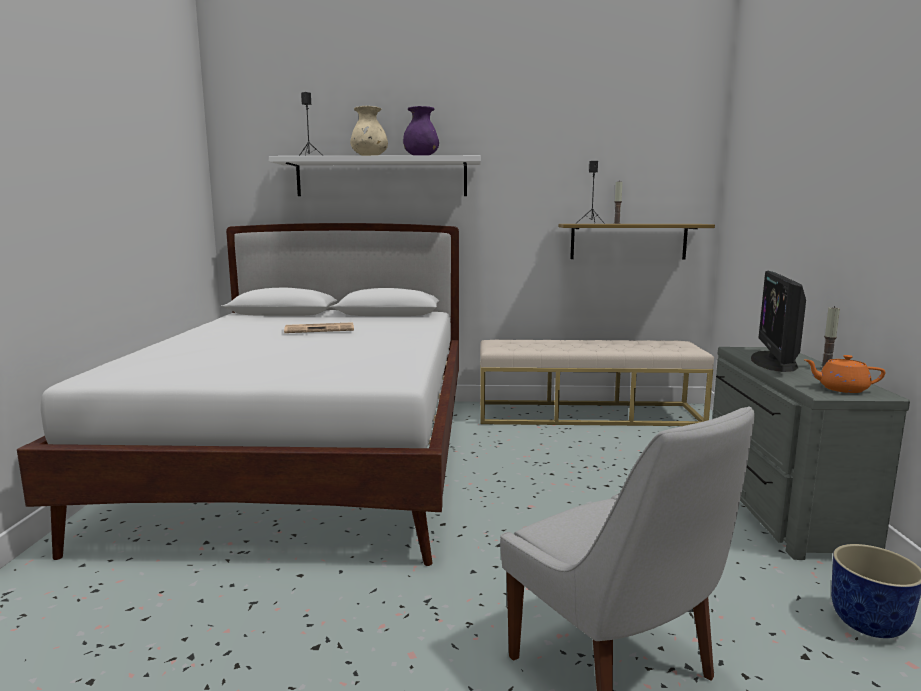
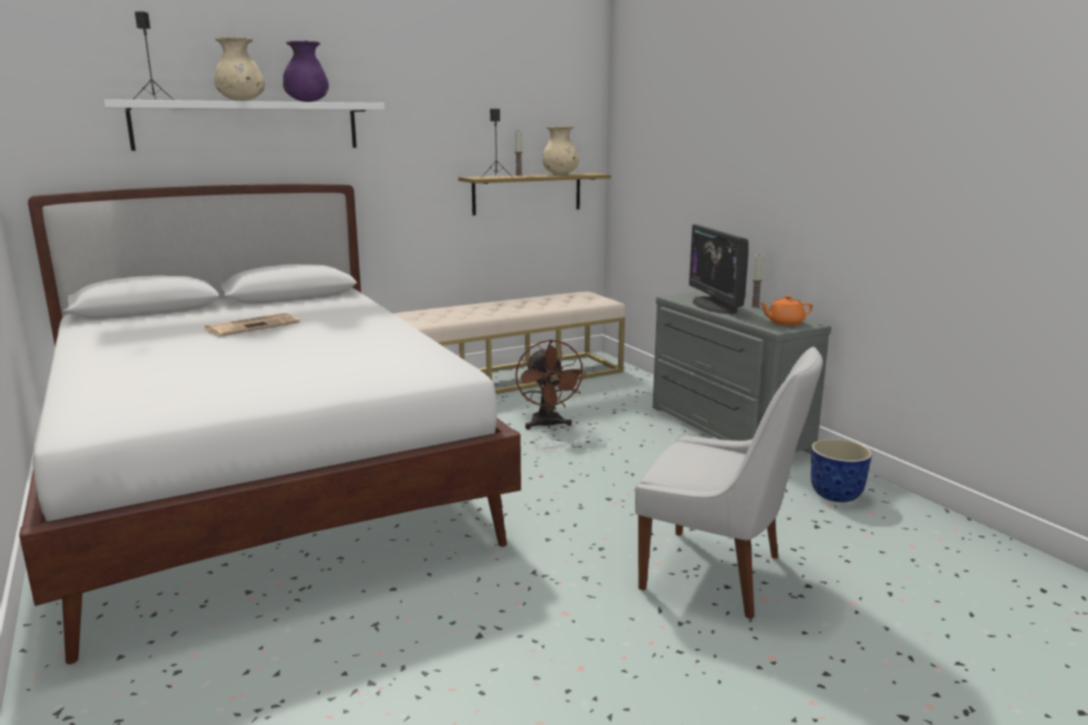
camera: 30 degrees left, 5 degrees up
(582, 462) = (547, 425): none -> brown fan
(661, 223) = (560, 174): none -> beige vase

